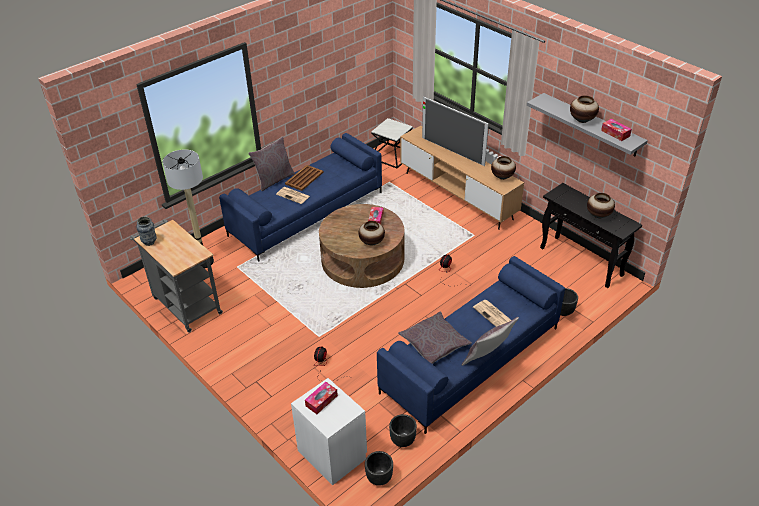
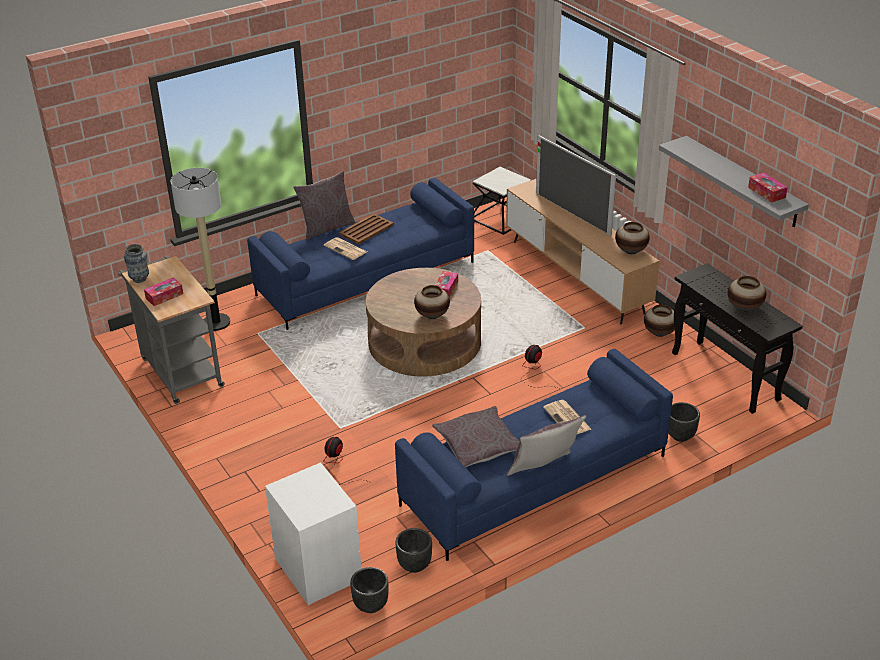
camera: 10 degrees right, 5 degrees down
(321, 401) = (304, 488): tissue box -> tissue box (164, 296)
(582, 120) = (726, 172): vase -> vase (659, 333)

